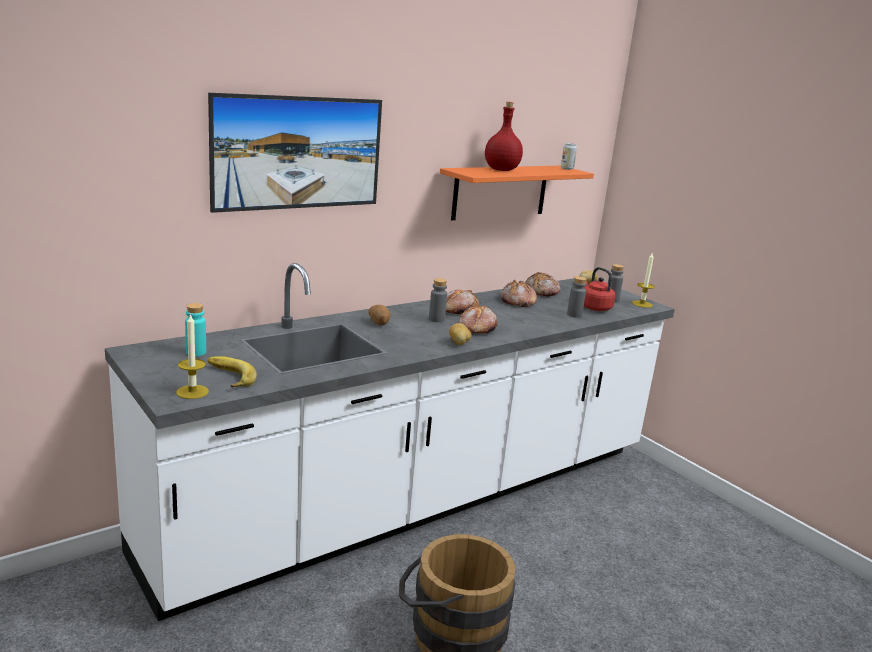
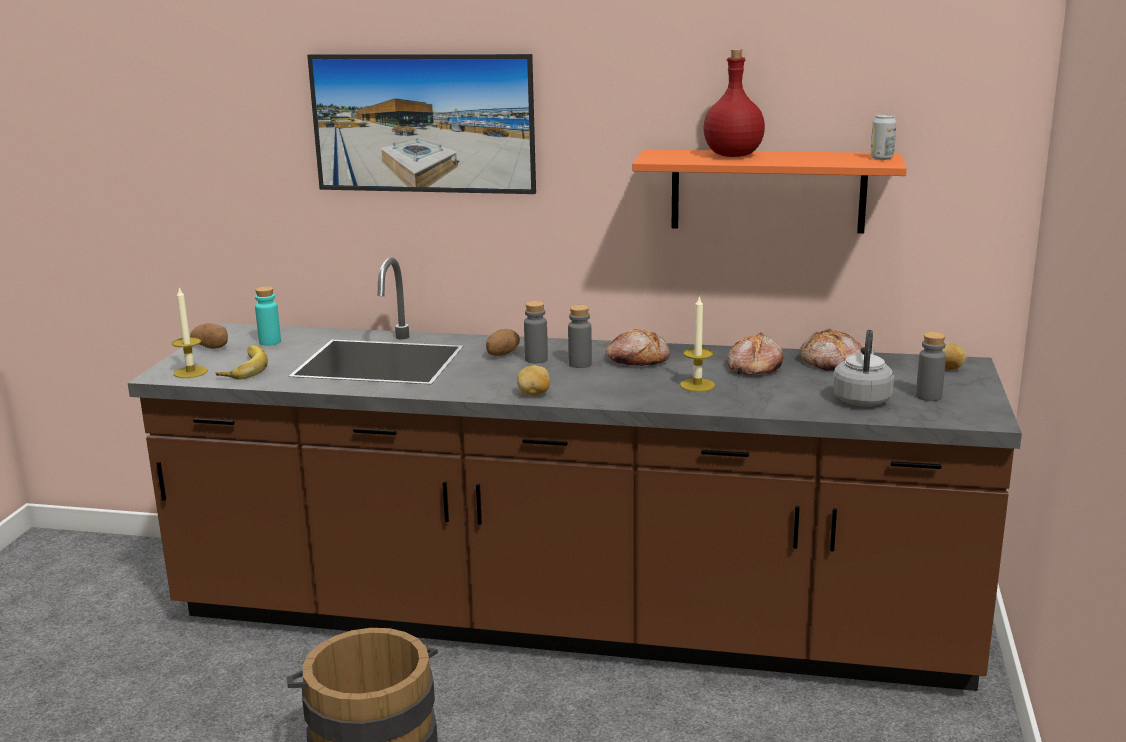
camera: 50 degrees right, 0 degrees up
(156, 368) = (212, 347): none -> potato
(419, 500) = (568, 623): white counter -> brown counter
(476, 328) = (601, 384): bread -> none
(574, 315) = (796, 400): grey bottle -> grey bottle (536, 359)
(594, 307) = (862, 399): red kettle -> grey kettle
(642, 304) = (972, 413): candle -> candle (697, 385)

